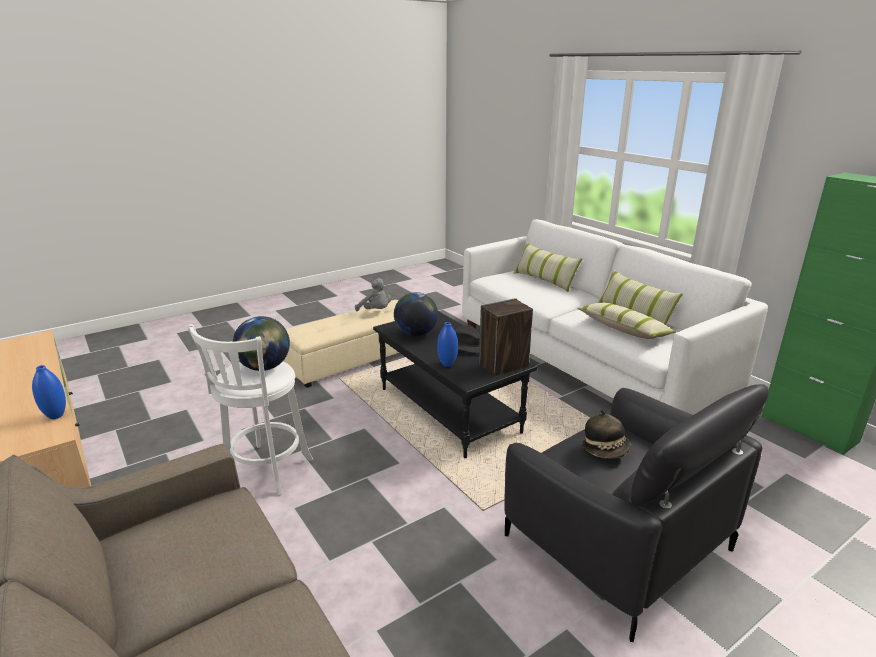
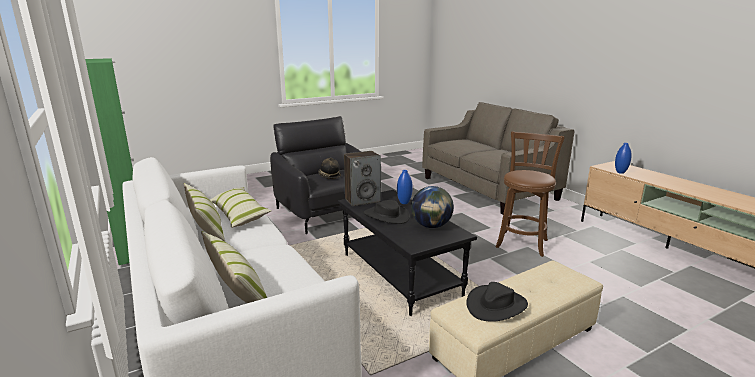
camera: 175 degrees left, 5 degrees down
(264, 367) = (525, 176): globe -> none
(265, 472) = (522, 242): white stool -> brown stool
(376, 311) = (496, 305): grey plush toy -> black hat

